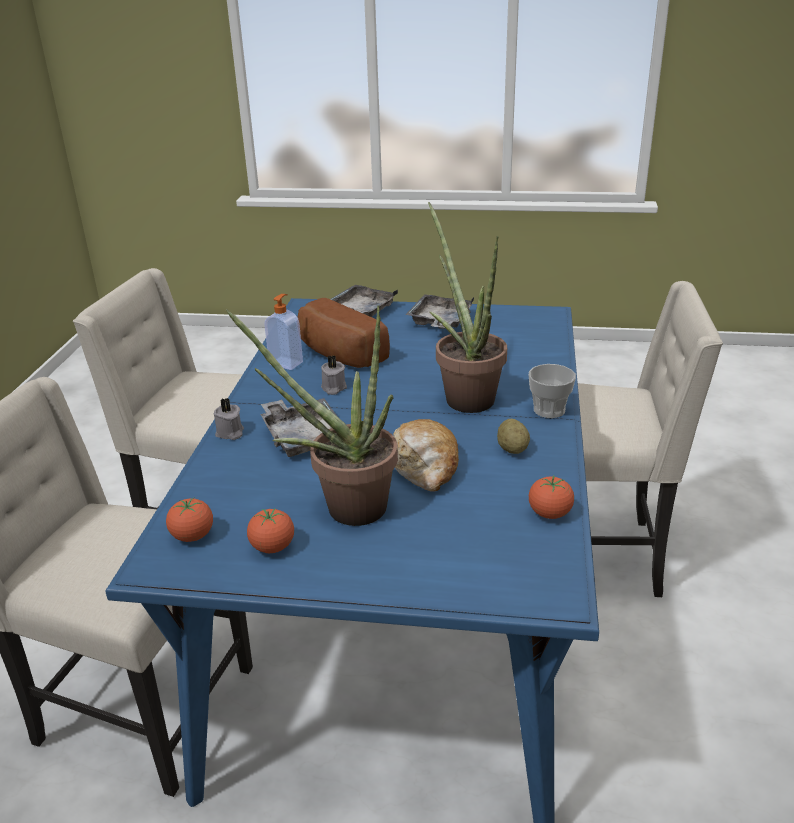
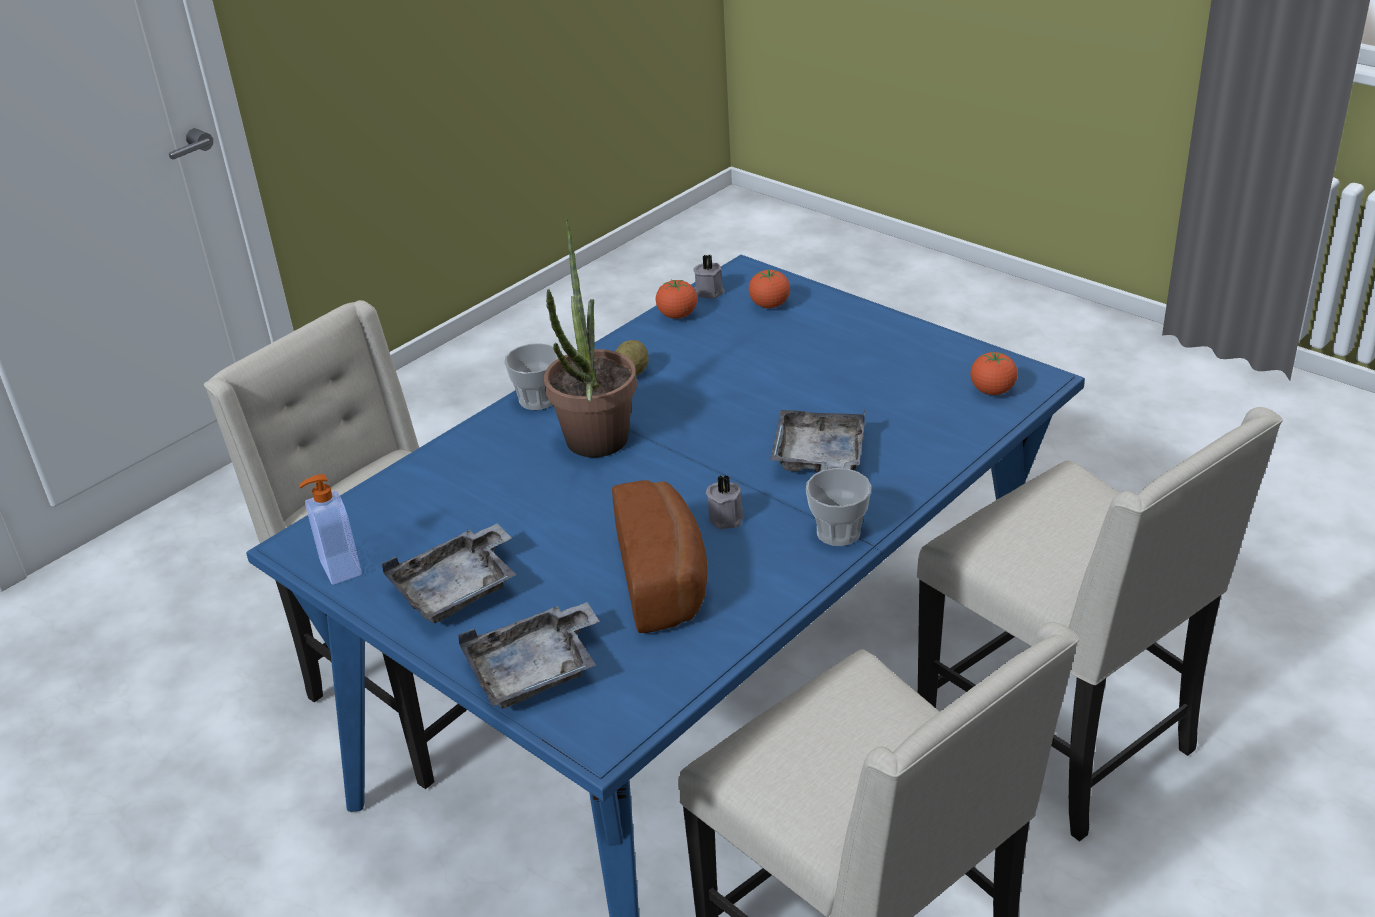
camera: 145 degrees left, 5 degrees up
(230, 433) = (899, 493): grey candle -> grey candle (709, 291)
(256, 401) = (838, 532): none -> cup
(272, 547) = (925, 360): tomato -> tomato (769, 305)
(286, 363) = (749, 590): soap dispenser -> soap dispenser (339, 569)
(343, 508) = (840, 372): potted plant -> none
(425, 466) = (729, 385): bread -> none

